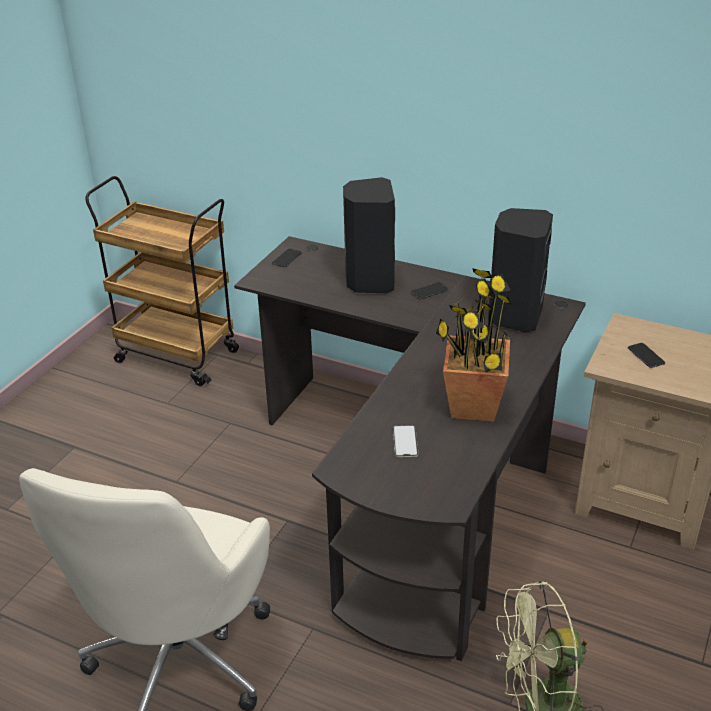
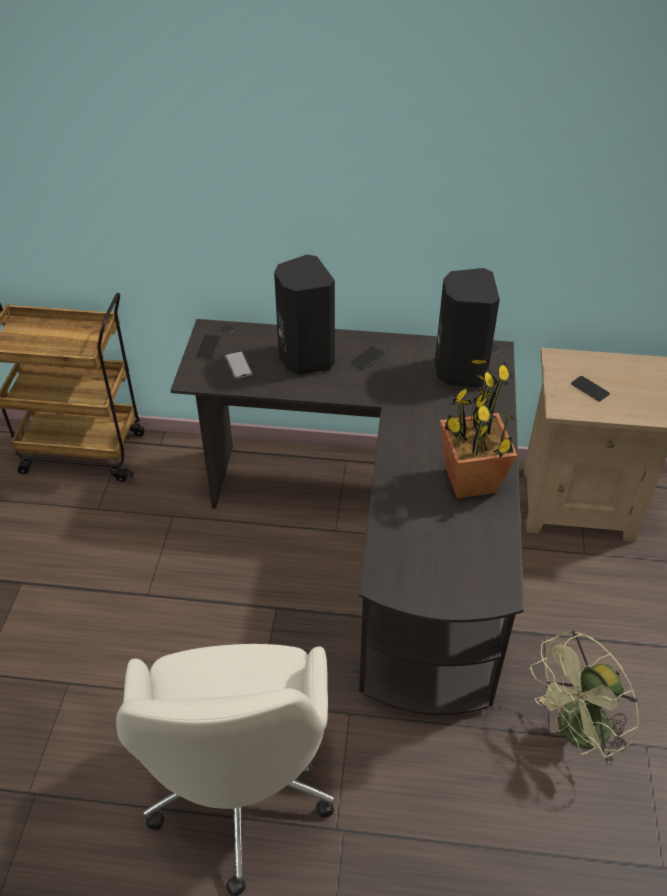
camera: 20 degrees left, 10 degrees up
(405, 441) = (428, 535): phone -> phone (238, 365)

